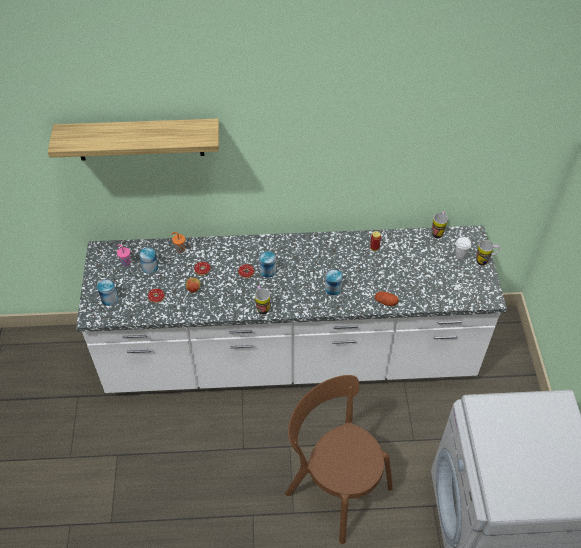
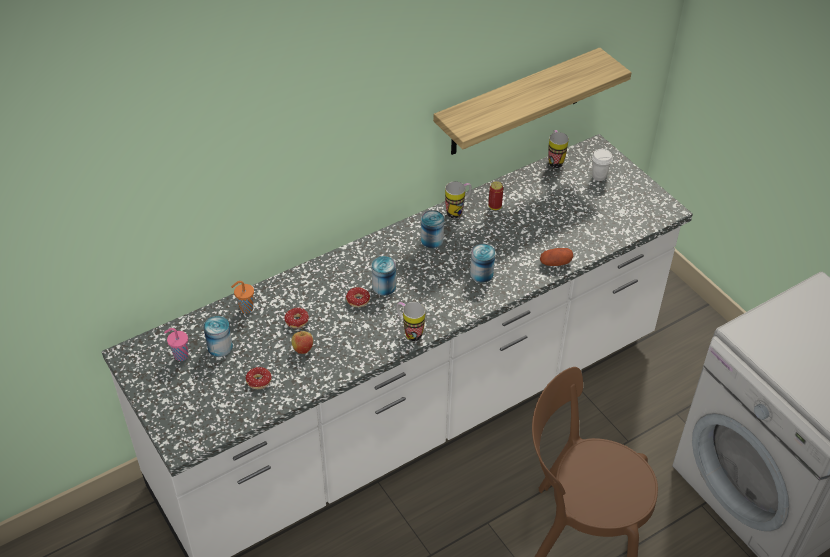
camera: 30 degrees left, 5 degrees down
(109, 299) = (192, 411): can -> can (432, 240)
(139, 139) = (170, 152): shelf -> shelf (517, 103)
(485, 261) = (631, 172): mug -> mug (458, 211)

